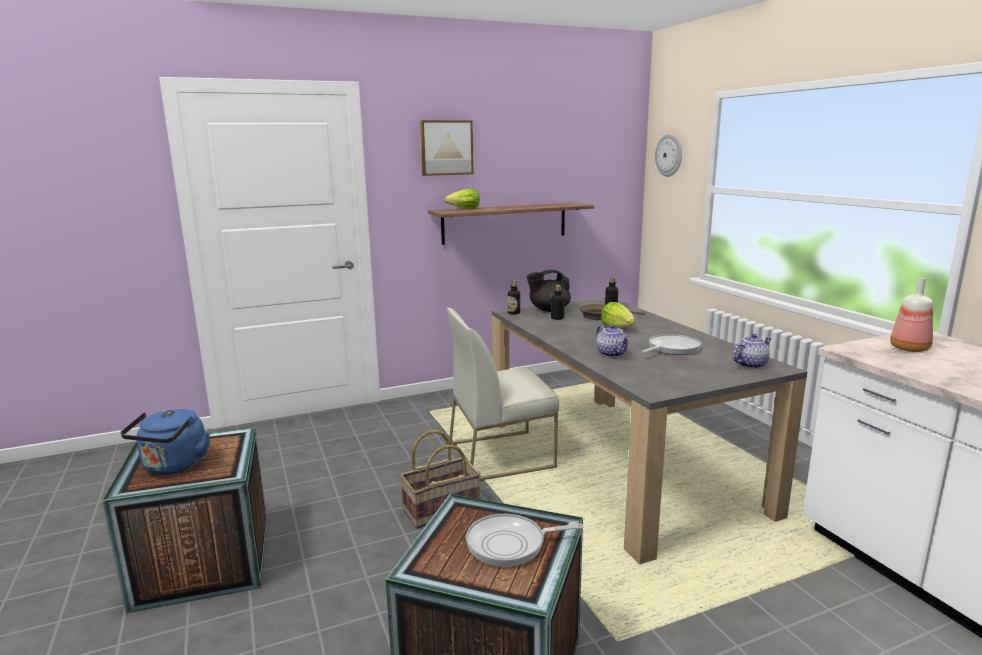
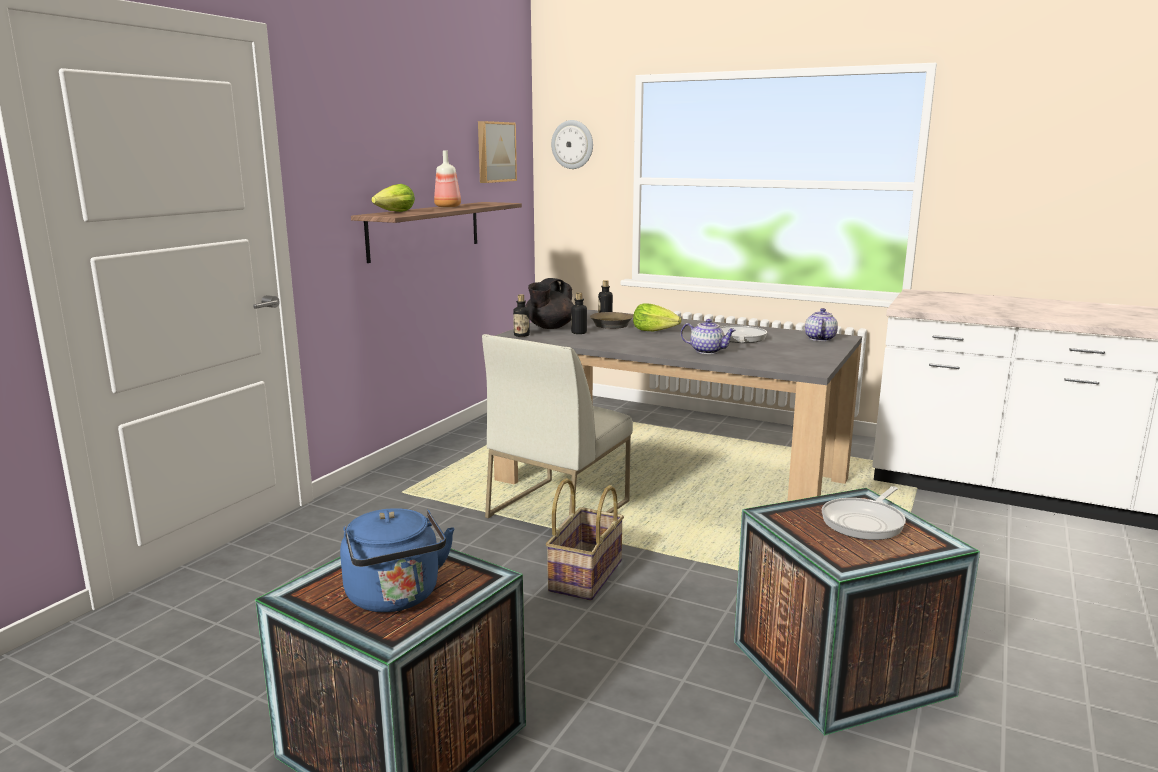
camera: 40 degrees left, 0 degrees up
(446, 148) = (364, 128): picture -> picture (495, 152)
(910, 348) = (934, 300): bottle -> bottle (448, 207)

